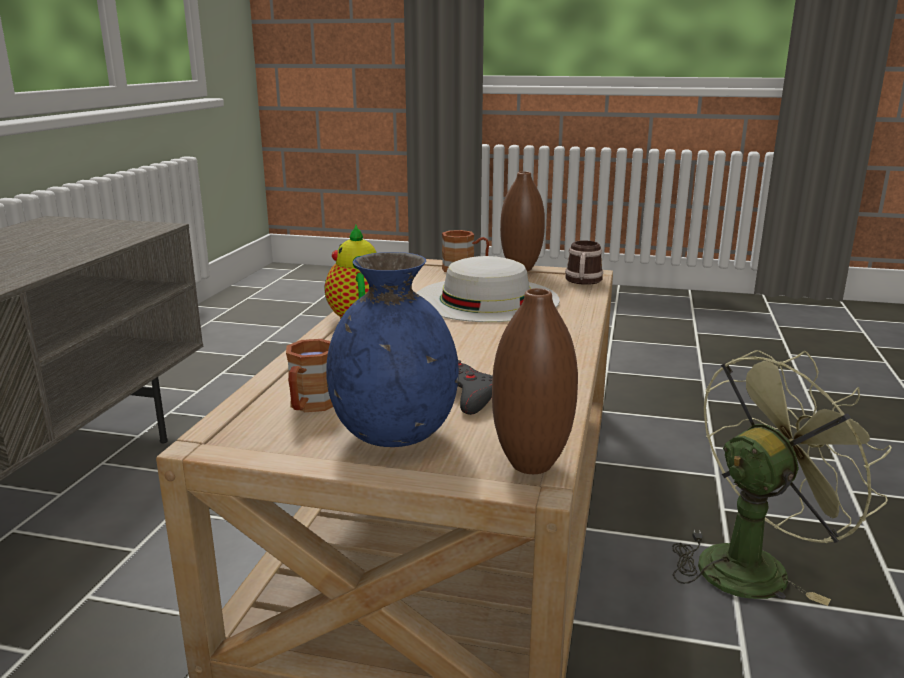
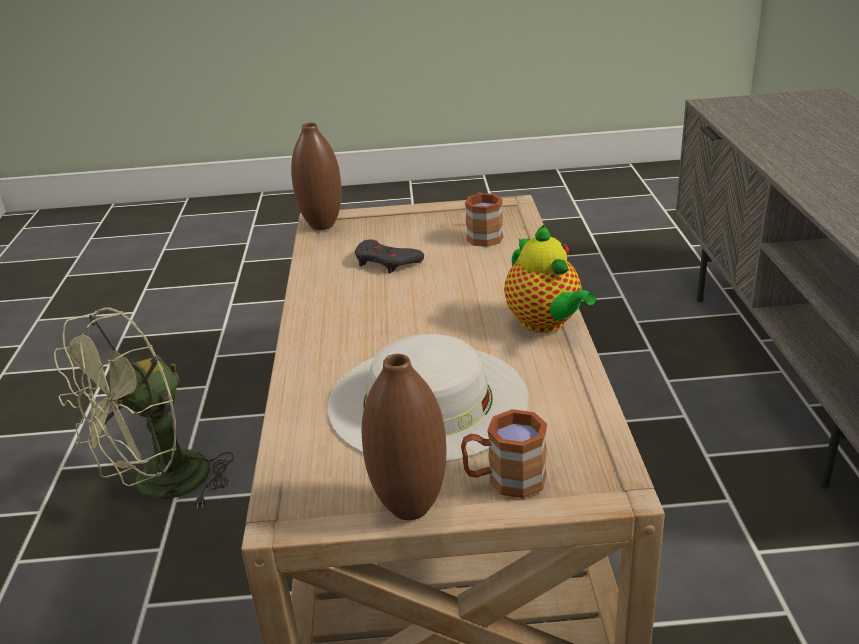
camera: 165 degrees right, 10 degrees up
(394, 433) = (411, 226): blue vase -> none
(583, 281) = (296, 478): mug -> none

